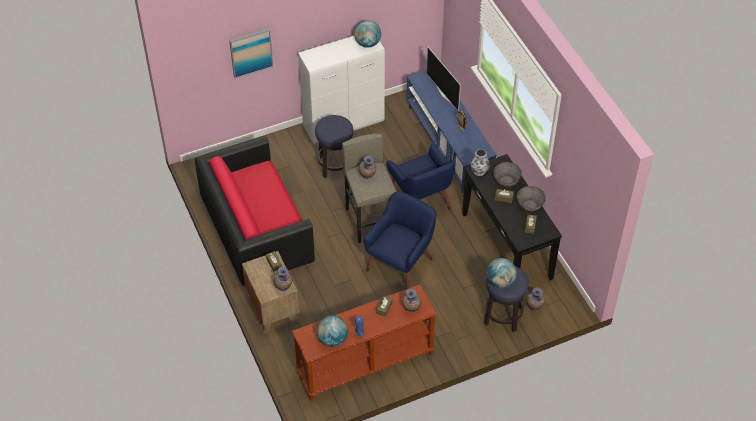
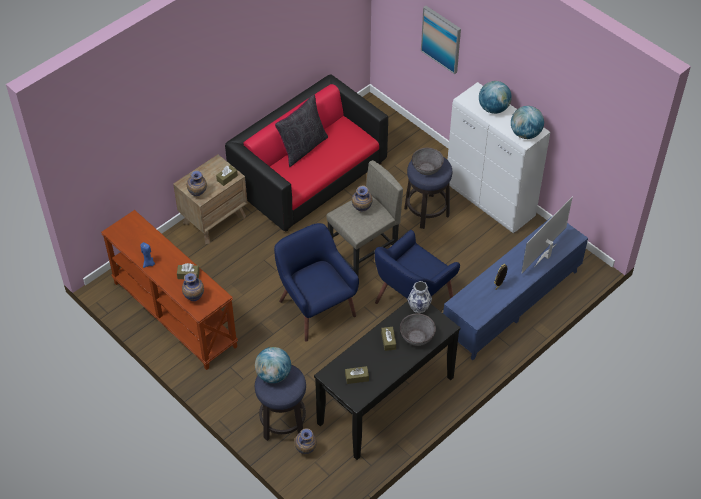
camera: 70 degrees right, 0 degrees up
(252, 210) = (302, 148): none -> black pillow
(332, 339) = (133, 244): globe -> globe (493, 108)
(400, 264) = (316, 308): blue armchair -> blue armchair turned 135 degrees counterclockwise
(529, 205) = (389, 369): grey bowl -> grey bowl (427, 168)

